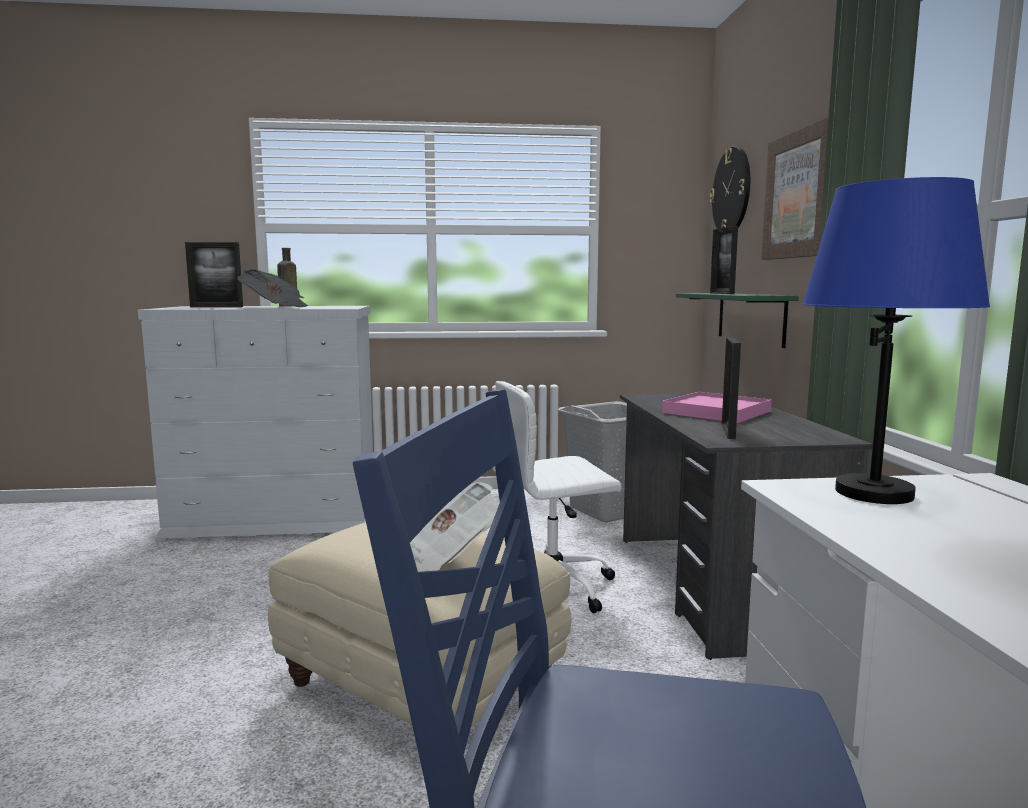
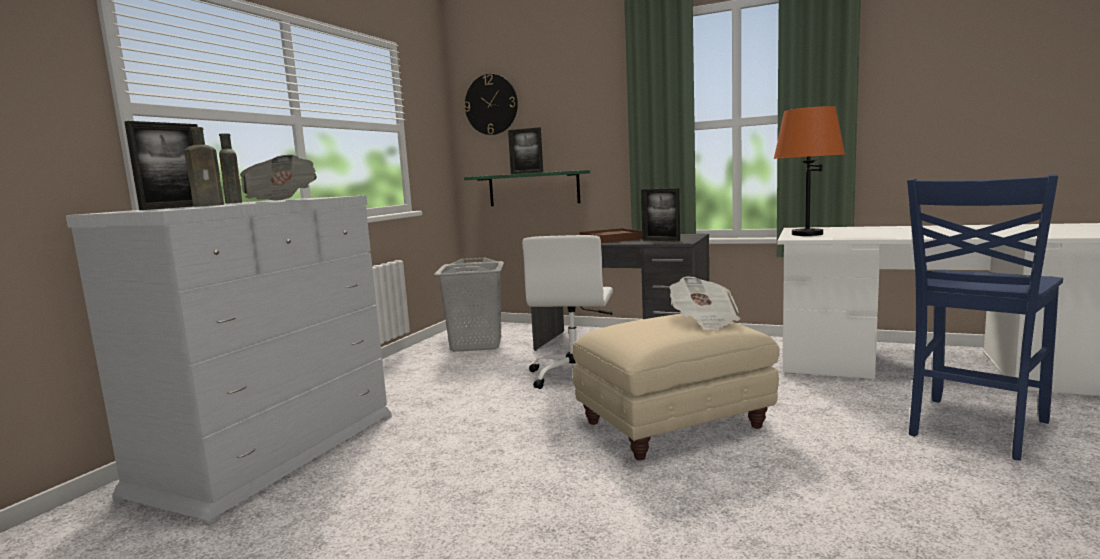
camera: 60 degrees left, 0 degrees up
(227, 307) = (211, 205): none -> brown bottle
(716, 412) = (611, 239): pink tray -> brown tray
(801, 195) = (582, 110): picture -> none
(873, 493) = (806, 234): blue table lamp -> orange table lamp

